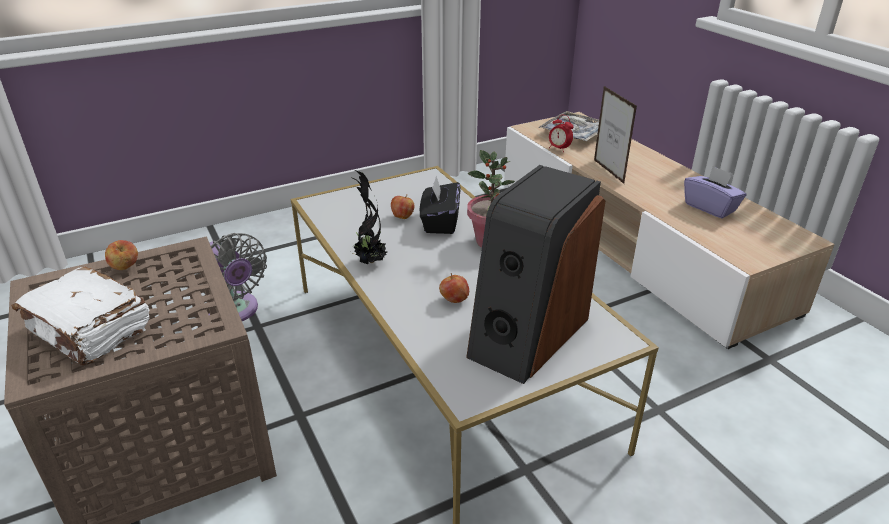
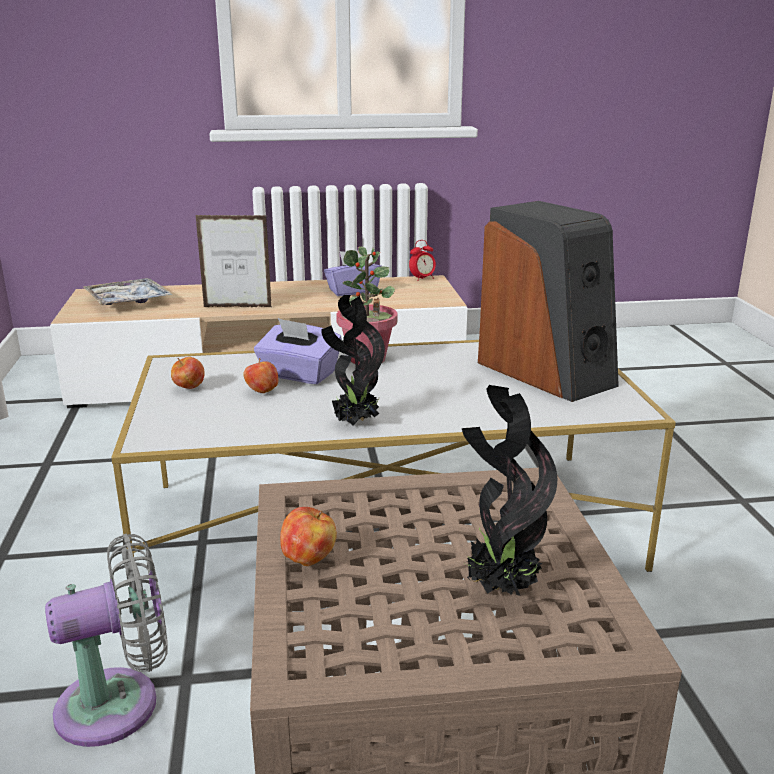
camera: 70 degrees left, 10 degrees down
(90, 331) = (498, 589): white book -> potted plant
(440, 222) = (298, 375): black tissue box -> purple tissue box
(454, 300) = (469, 392): apple -> apple (189, 388)
(559, 149) = (153, 314): alarm clock -> alarm clock (422, 279)

